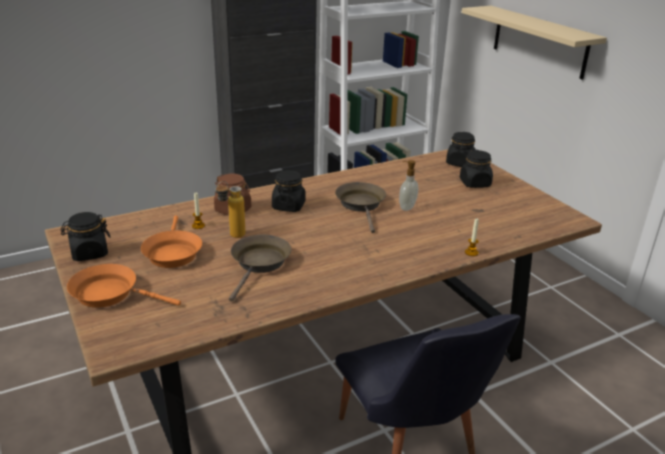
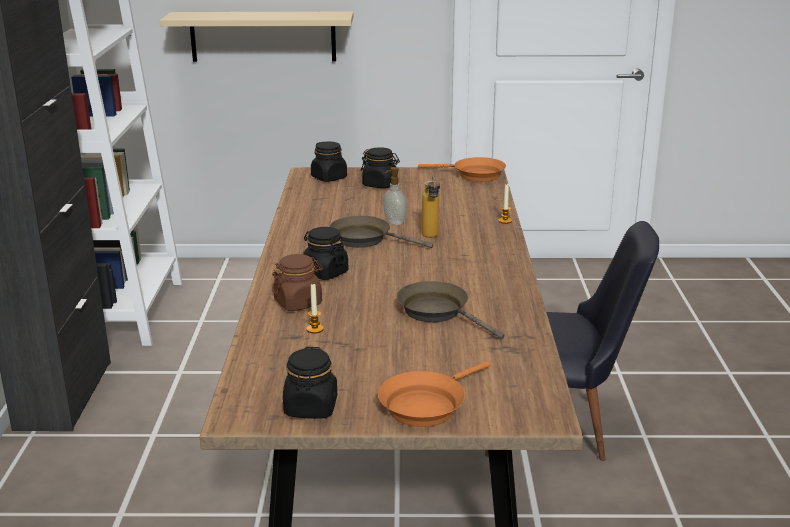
camera: 60 degrees left, 5 degrees down
(172, 253) = (365, 354): orange frying pan -> orange frying pan (474, 175)
(232, 236) = (362, 315): bottle -> bottle (431, 237)

